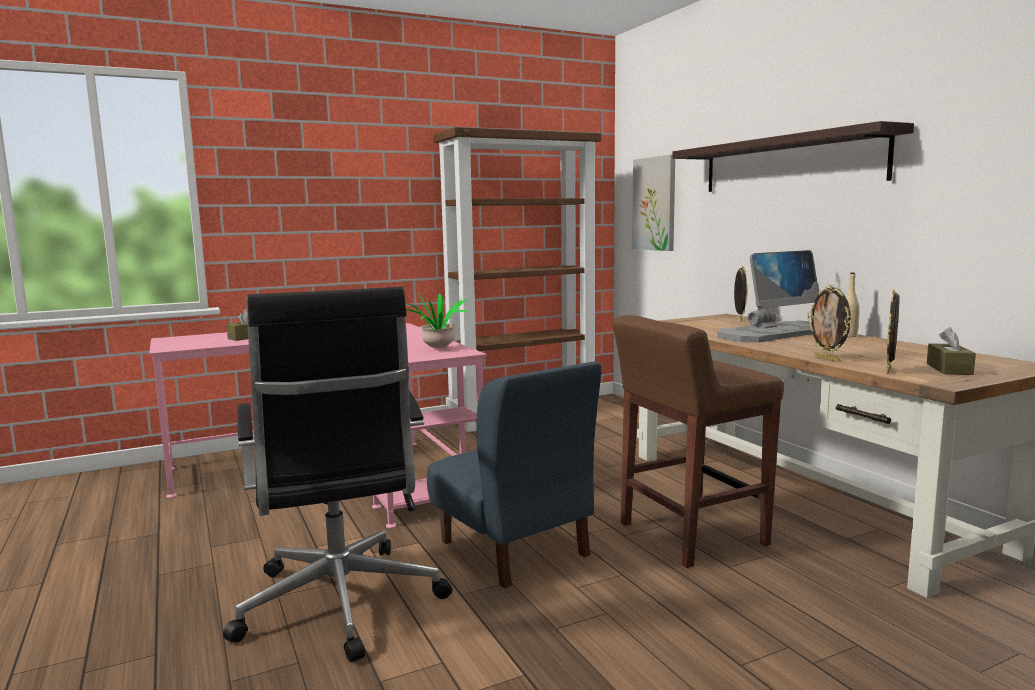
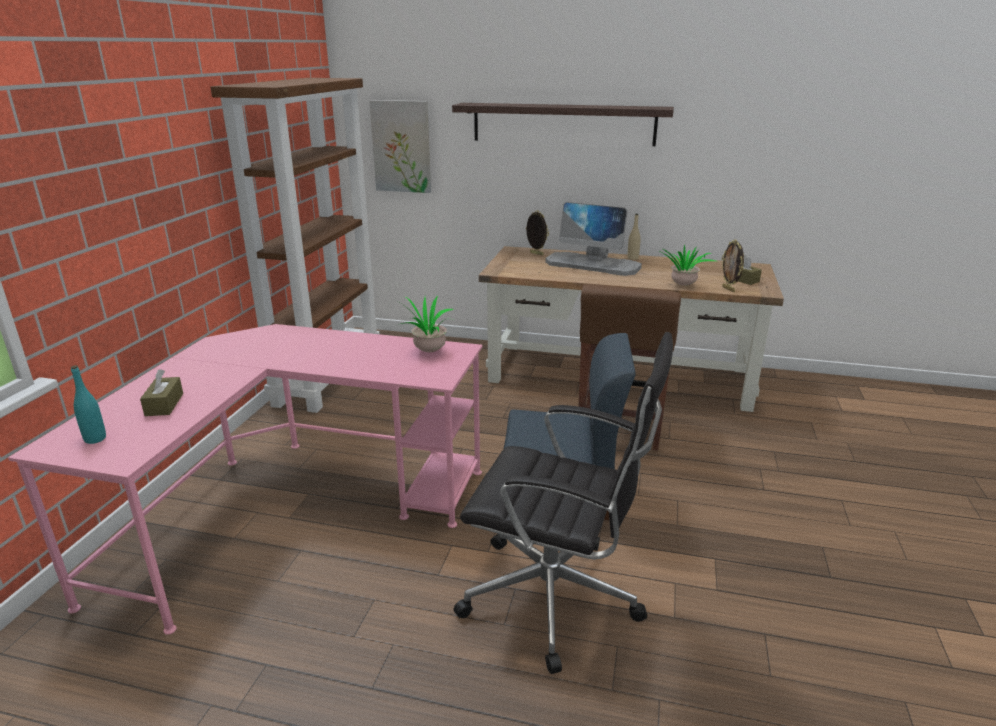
camera: 50 degrees left, 15 degrees up
(188, 340) = (95, 439): none -> turquoise bottle
(774, 333) = (593, 265): monitor -> monitor turned 105 degrees clockwise
(827, 359) = (683, 286): picture frame -> potted plant

